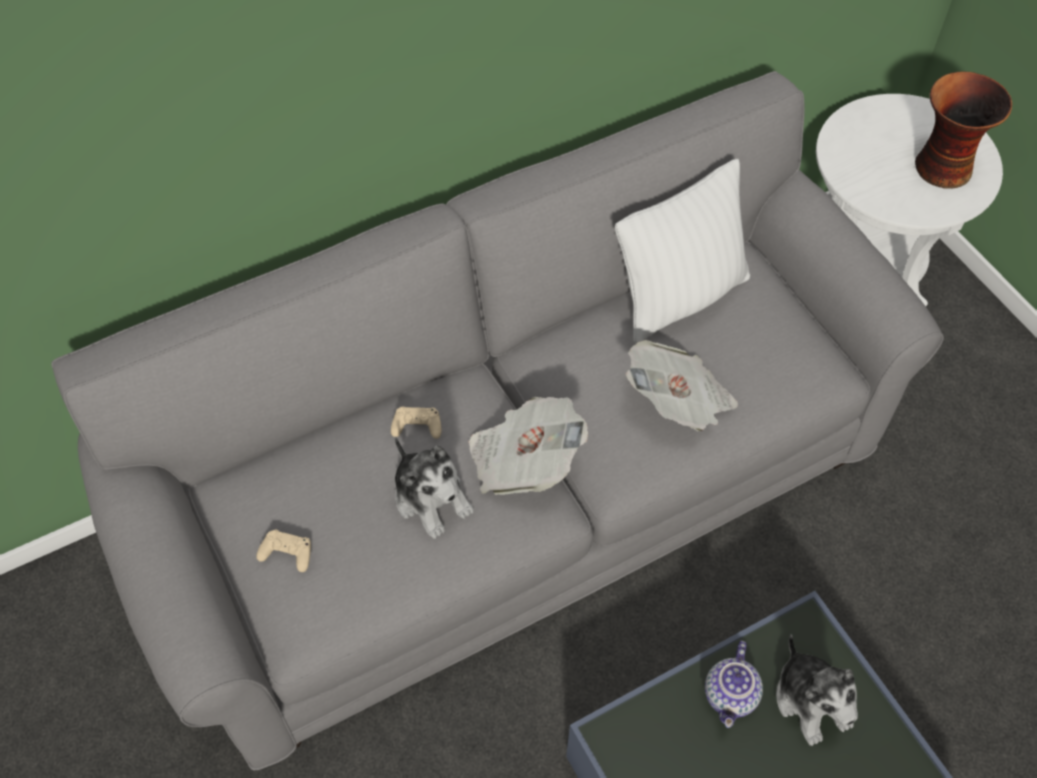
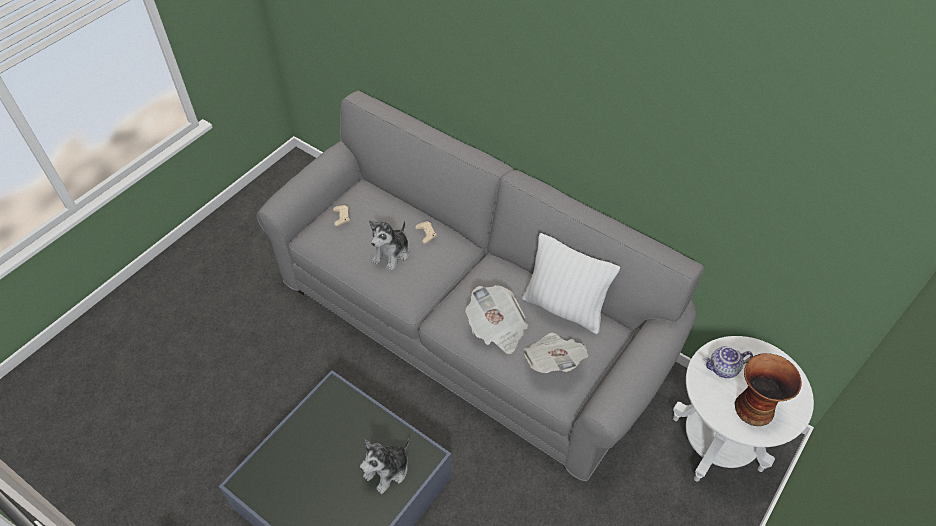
camera: 65 degrees right, 5 degrees down
(524, 461) = (429, 279): newspaper -> newspaper (553, 361)
(731, 696) = (375, 433): teapot -> teapot (723, 369)

